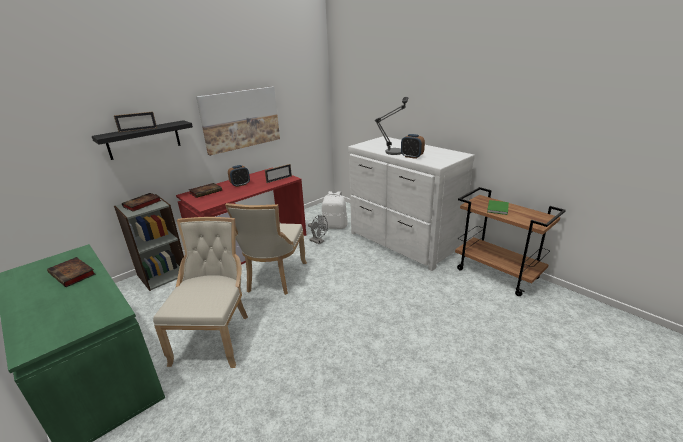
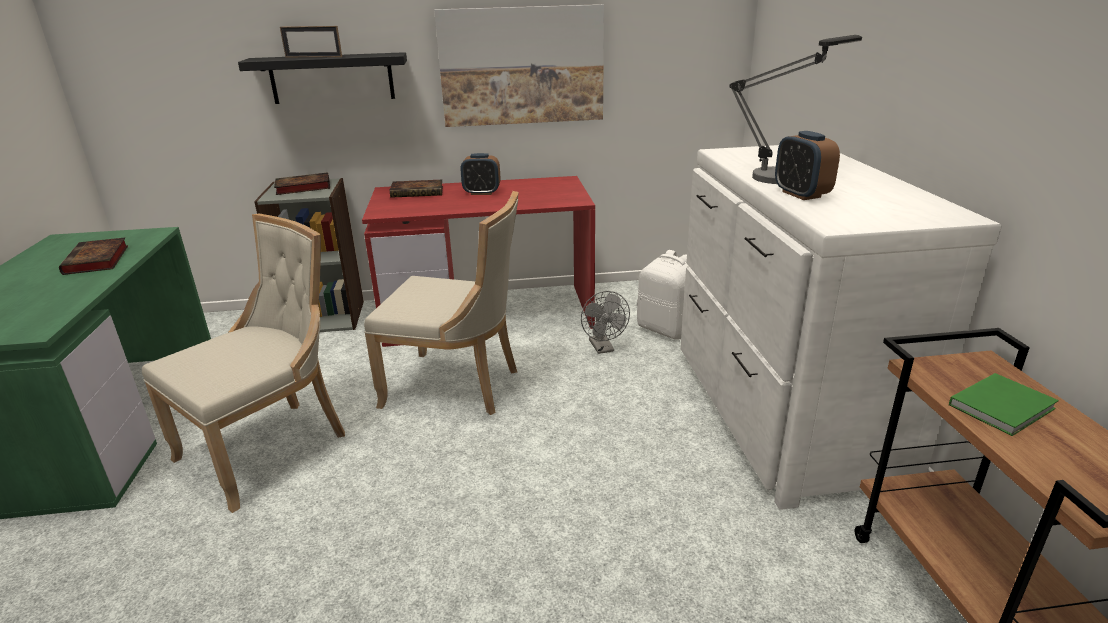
camera: 35 degrees right, 0 degrees up
(274, 278) = (457, 386): beige chair -> beige chair turned 120 degrees counterclockwise
(279, 179) = (555, 198): picture frame -> none

